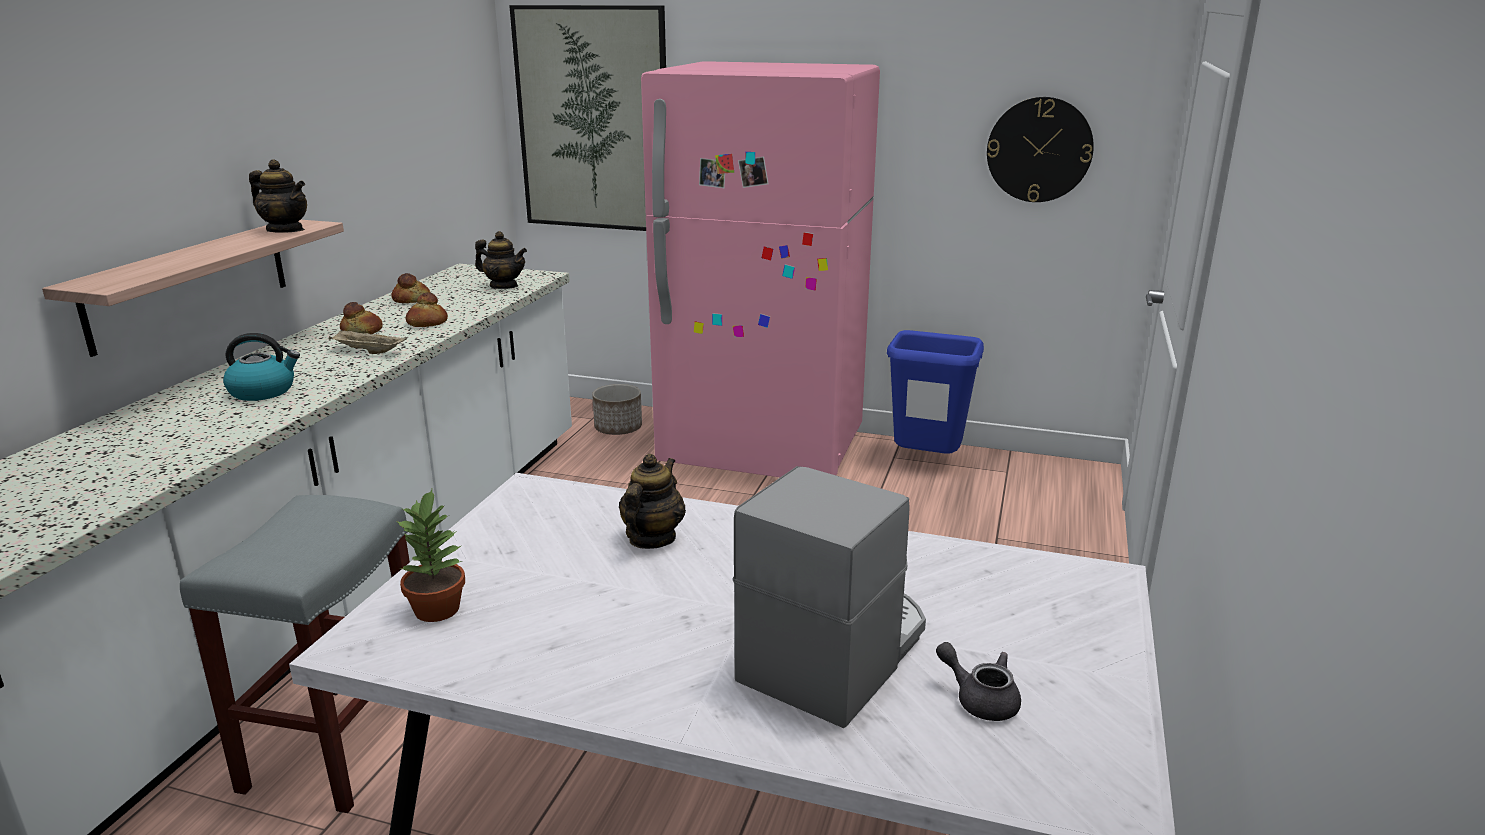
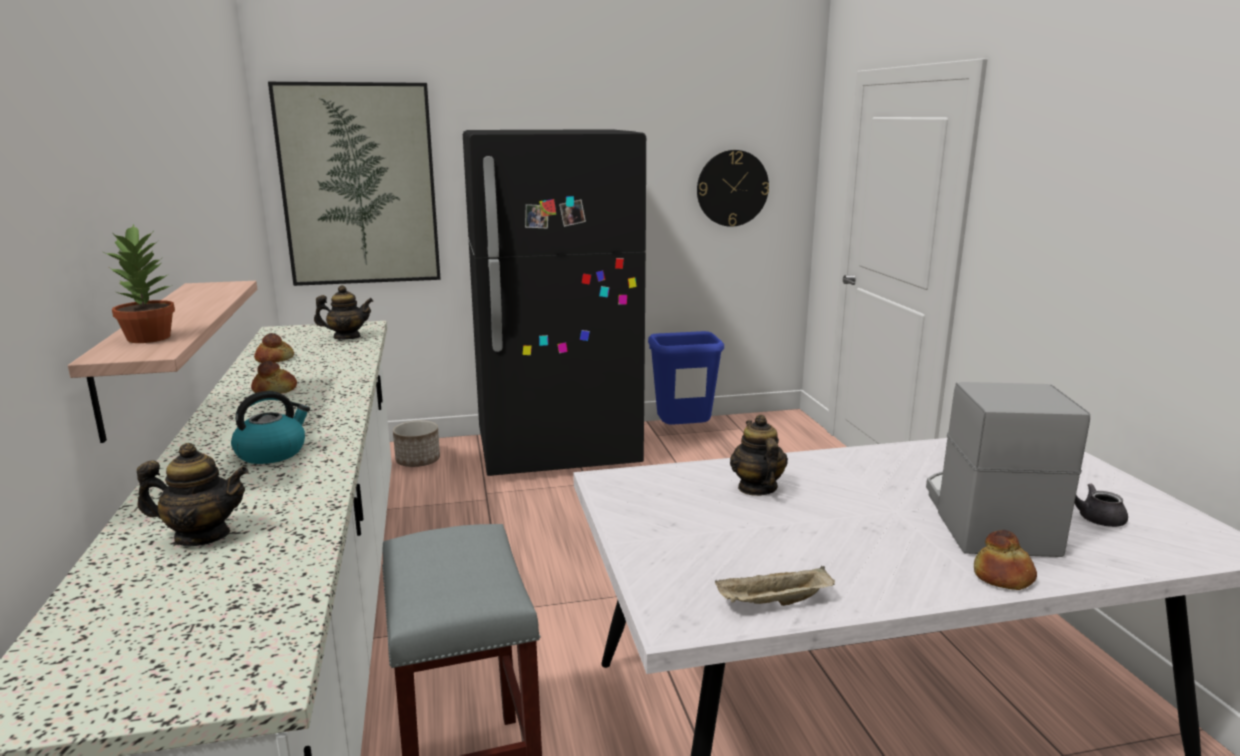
camera: 30 degrees left, 5 degrees down
(285, 230) = (215, 291): teapot -> teapot (202, 536)
(367, 352) = (317, 404): beige tray -> beige tray (773, 603)
(427, 323) = (330, 374): bread -> bread (1004, 577)
(438, 609) = (693, 577): potted plant -> potted plant (150, 338)
(762, 451) = (558, 452): pink fridge -> black fridge

